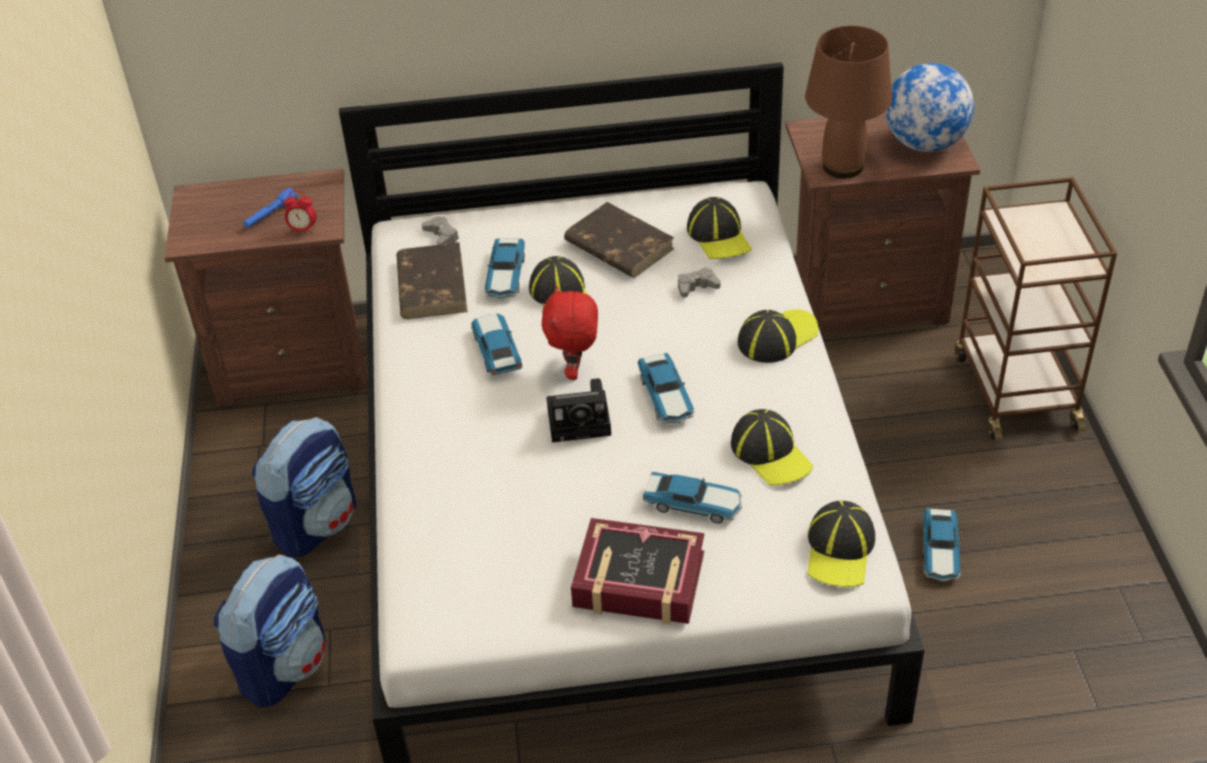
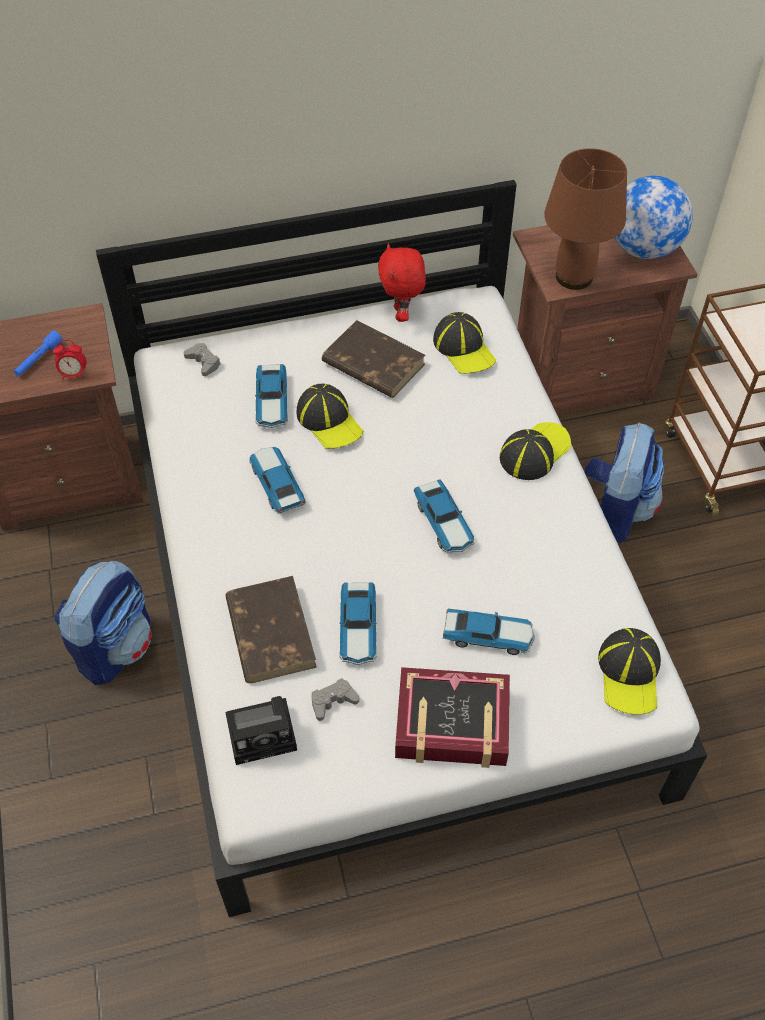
camera: 10 degrees left, 10 degrees up
(284, 665) = (108, 797): backpack -> backpack (615, 510)
(431, 285) = (203, 417): brown book -> brown book (270, 631)
(575, 371) = (354, 501): red plush toy -> red plush toy (402, 314)
(582, 420) = (370, 554): camera -> camera (265, 733)
(697, 287) = (453, 404): grey game controller -> grey game controller (333, 701)
(771, 453) = (549, 576): cap -> none
(940, 552) = (681, 628): toy car -> toy car (358, 629)

